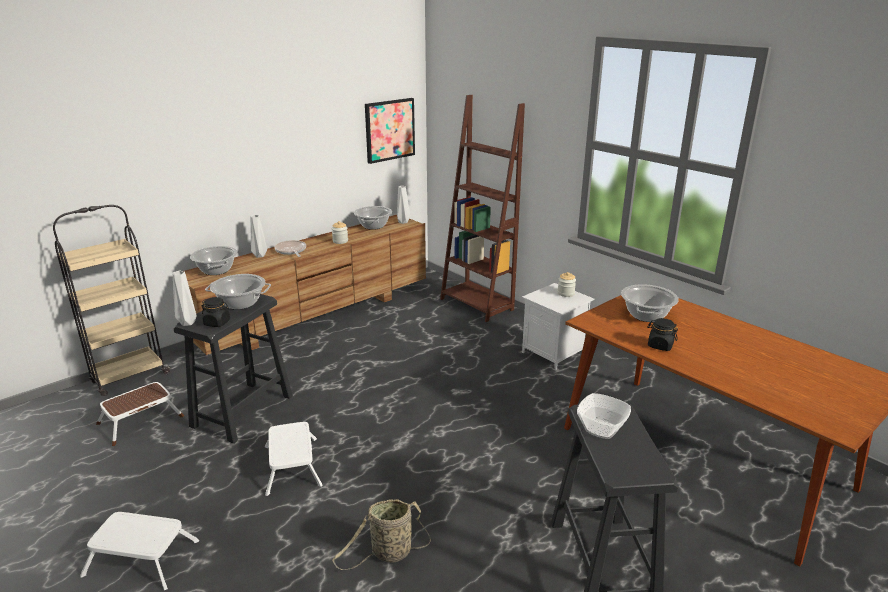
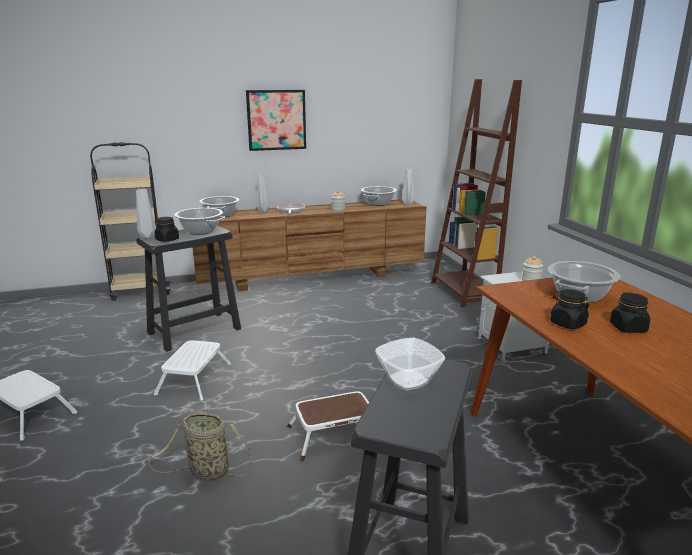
camera: 25 degrees right, 5 degrees down
(140, 420) = (120, 321): brown step ladder -> brown step ladder (335, 435)
(389, 130) = (408, 117): picture -> picture (276, 120)
(700, 340) = (628, 328): none -> black jar

